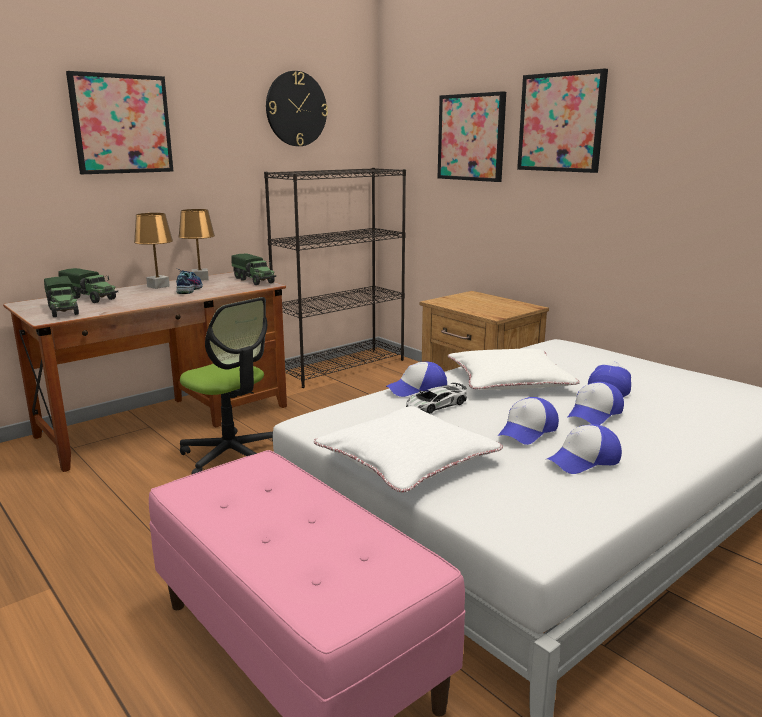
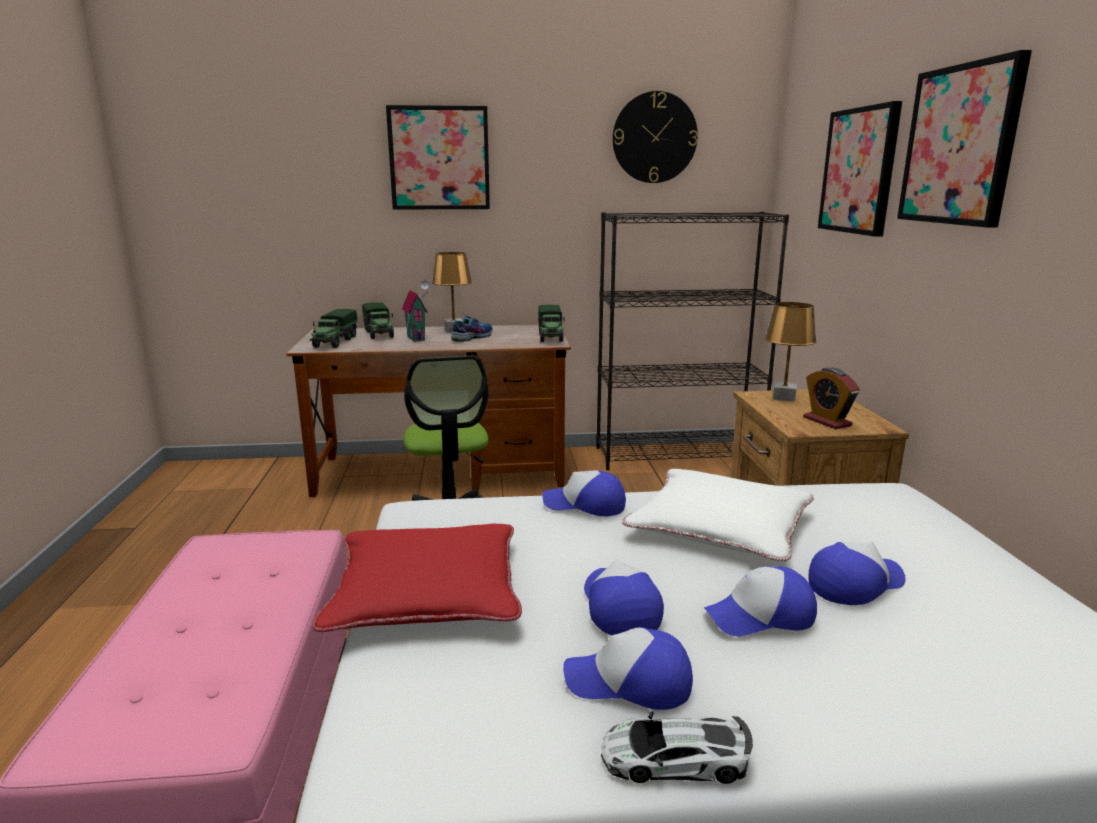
camera: 35 degrees right, 0 degrees up
(140, 296) = (418, 338): none -> toy house
(200, 279) = (505, 327): brown table lamp -> brown table lamp (783, 397)
(407, 459) = (426, 591): white pillow -> red pillow
(436, 405) = (568, 532): toy car -> toy car (674, 759)
(501, 309) = (827, 421): none -> alarm clock
(527, 431) = (619, 607): cap -> cap turned 90 degrees clockwise

